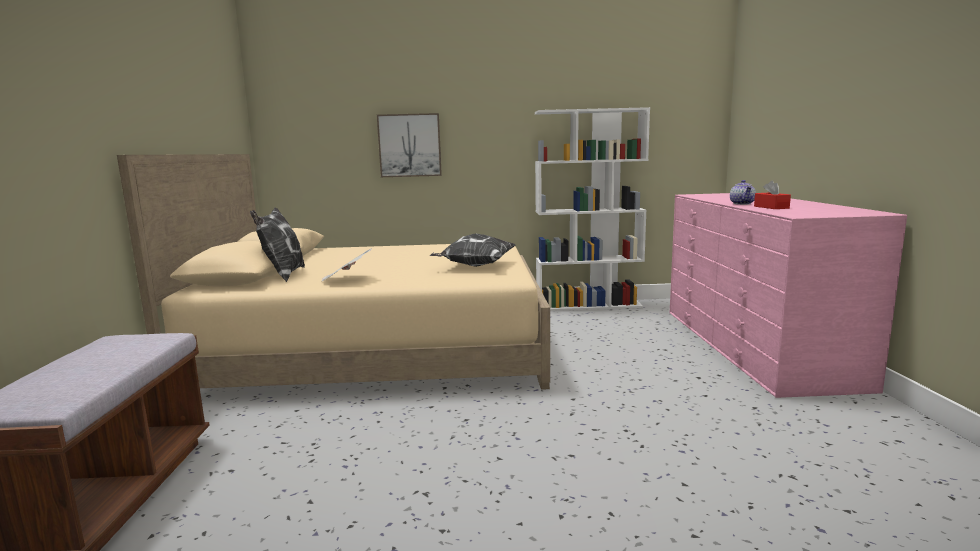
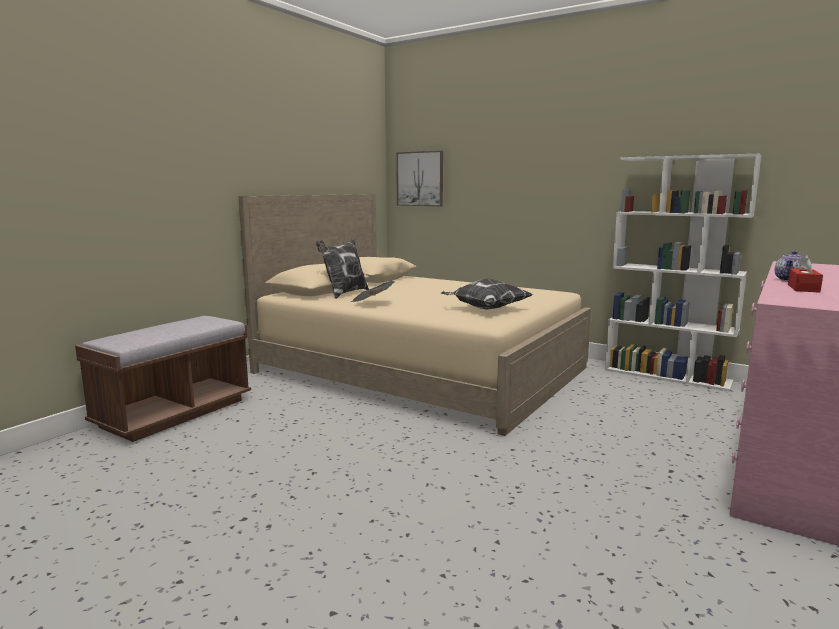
camera: 35 degrees right, 0 degrees up
(409, 145) = (504, 190): picture -> picture (420, 179)

